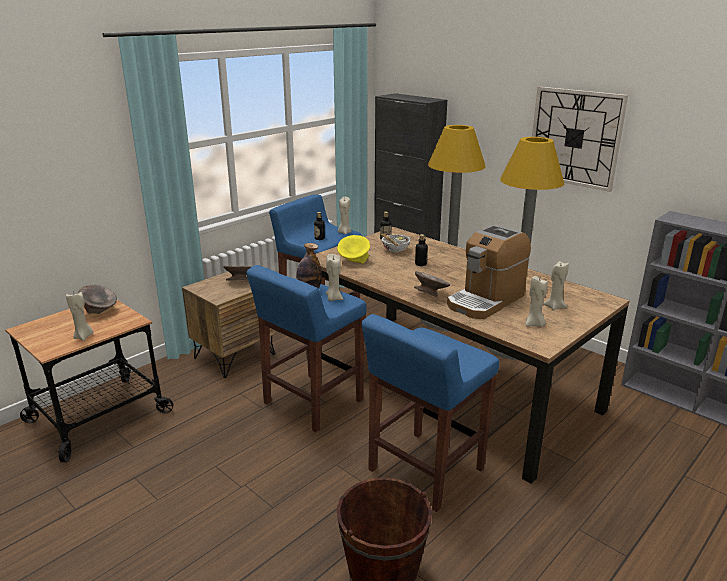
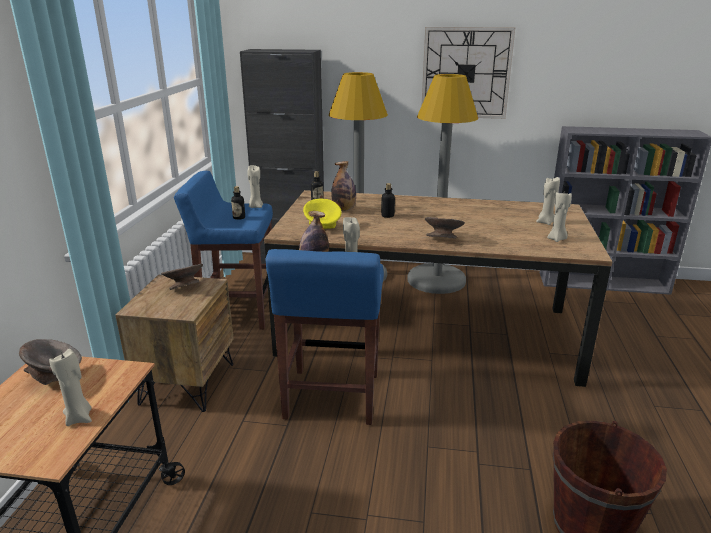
camera: 35 degrees left, 0 degrees up
(395, 250) = (344, 209): bowl -> bottle
(424, 470) = (503, 414): blue stool -> none
(485, 300) = (491, 231): coffee machine -> none

